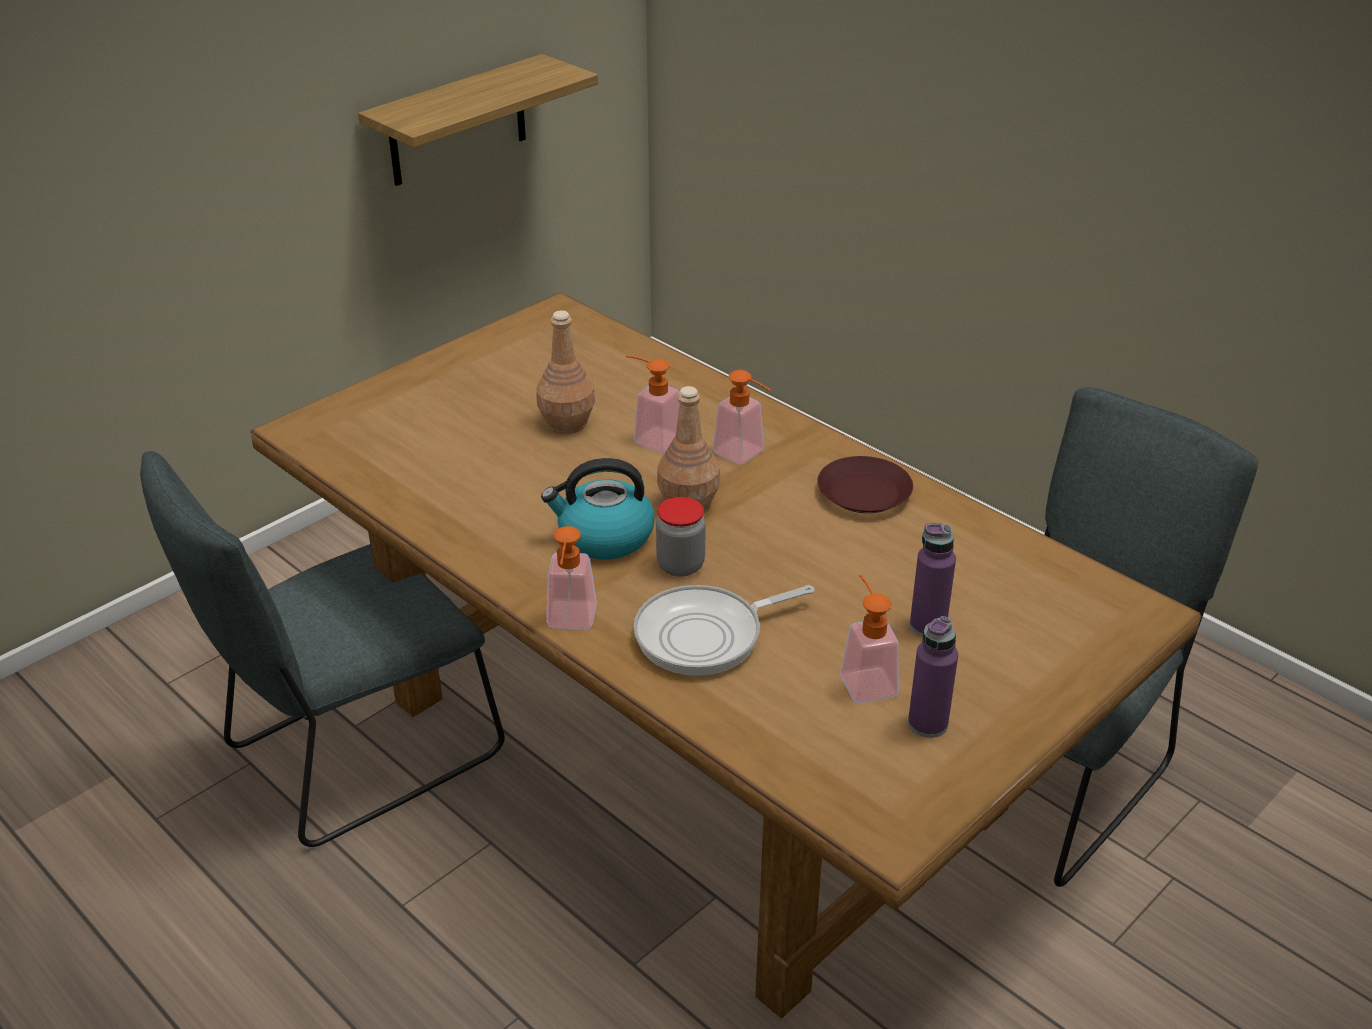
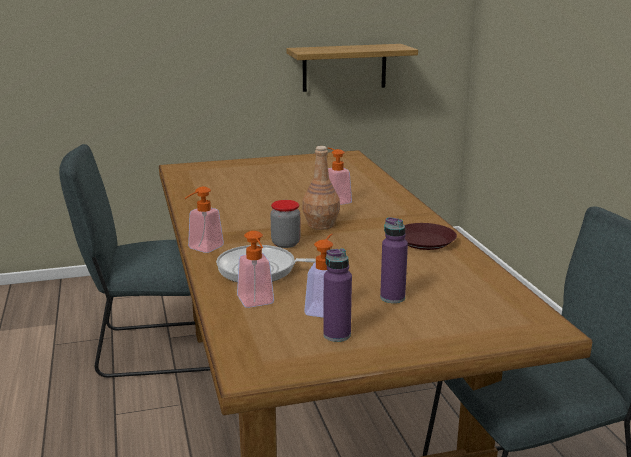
camera: 30 degrees right, 15 degrees down
(566, 423) = (299, 188): brown bottle -> none
(604, 537) = (261, 226): kettle -> none
(745, 455) = (376, 215): soap dispenser -> soap dispenser (257, 303)

